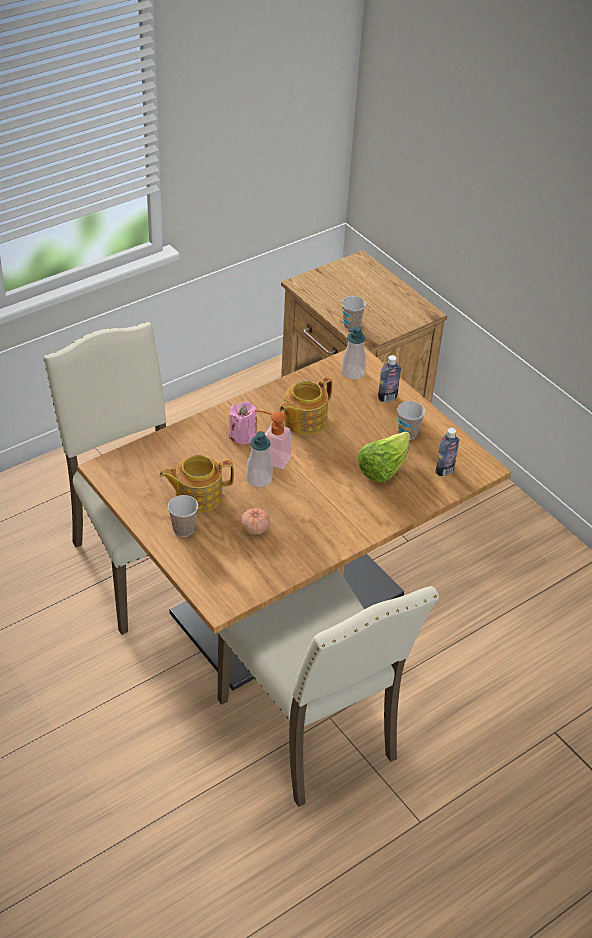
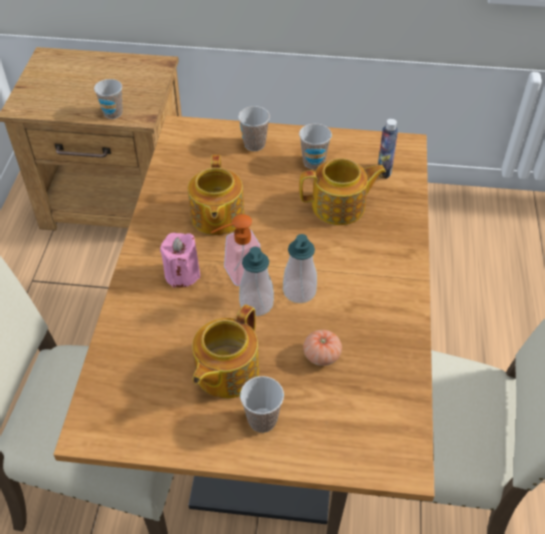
camera: 45 degrees left, 5 degrees up
(352, 372) = (196, 144): soap dispenser -> soap dispenser (299, 291)
(383, 469) = (340, 207): lettuce -> teapot
(387, 397) = (254, 144): bottle -> cup

